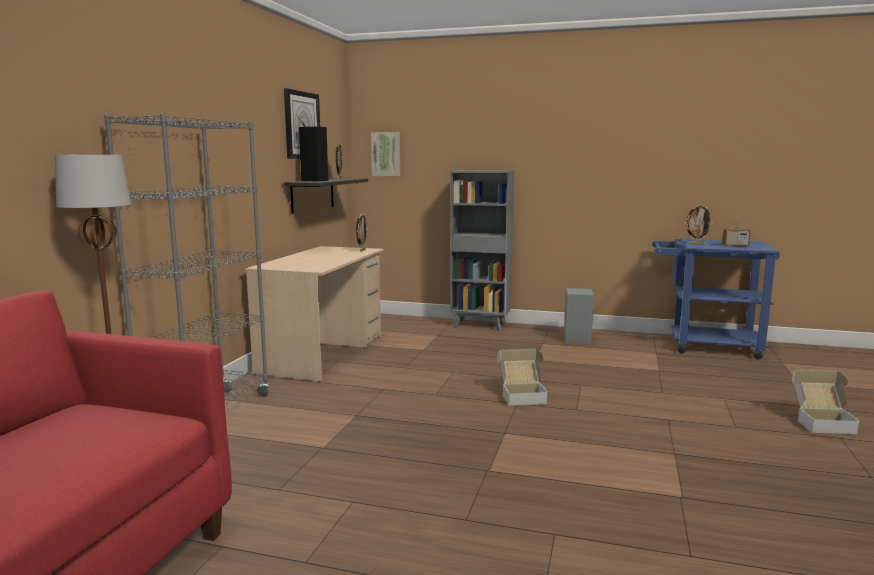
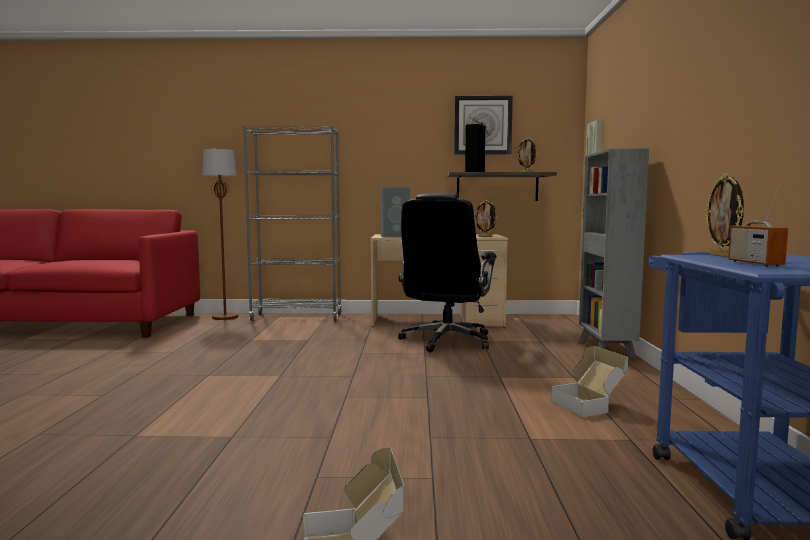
camera: 75 degrees right, 5 degrees down
(415, 361) = (446, 341): none -> black office chair
(522, 396) = (374, 376): cardboard box -> cardboard box (589, 405)
(577, 339) = (623, 392): grey speaker -> grey speaker (396, 236)

